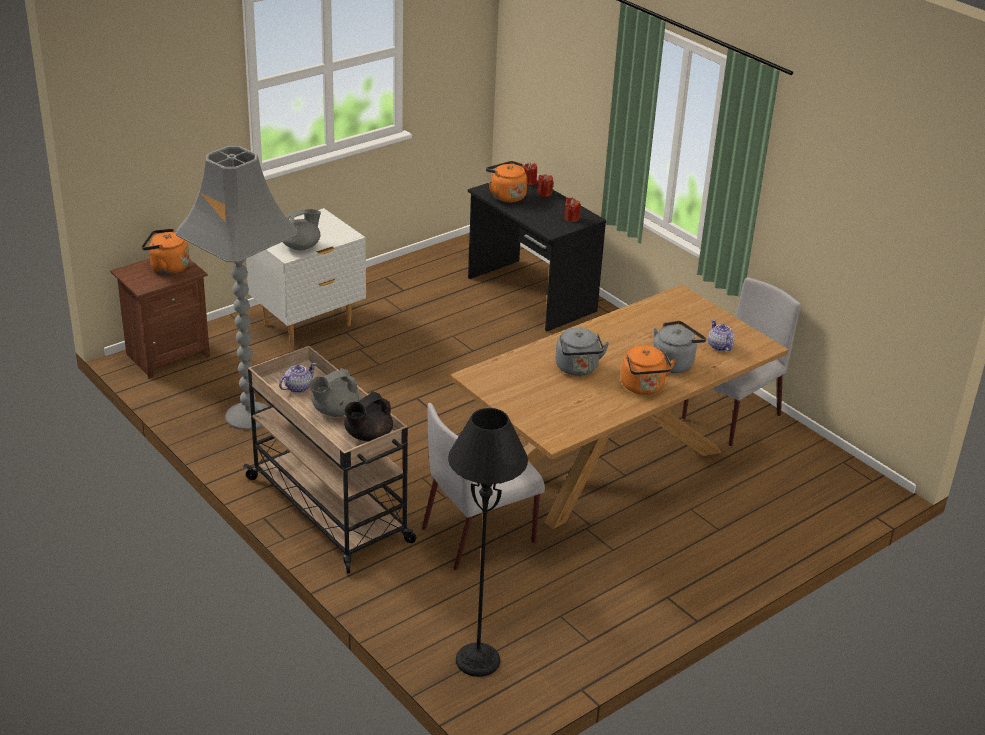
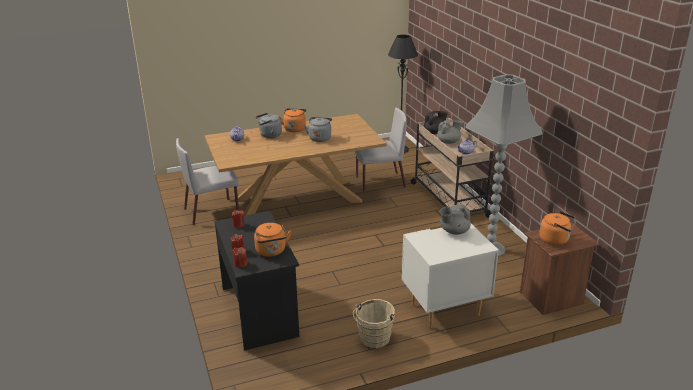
camera: 160 degrees left, 5 degrees down
(384, 285) = (373, 339): none -> beige bucket

